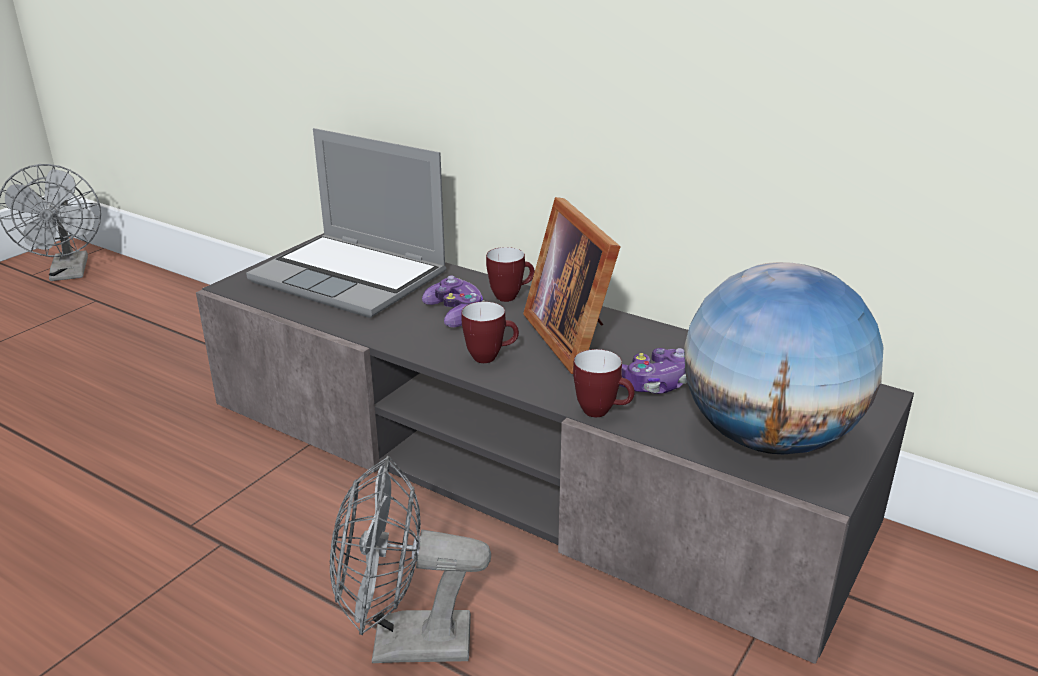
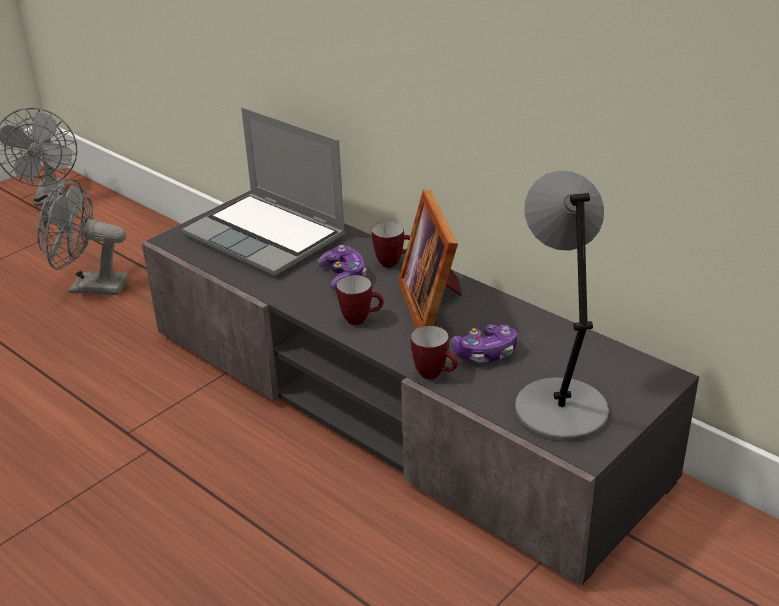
camera: 10 degrees right, 5 degrees up
(405, 644) = (273, 539): grey fan -> grey fan (90, 287)
(768, 437) = (558, 407): globe -> grey table lamp

